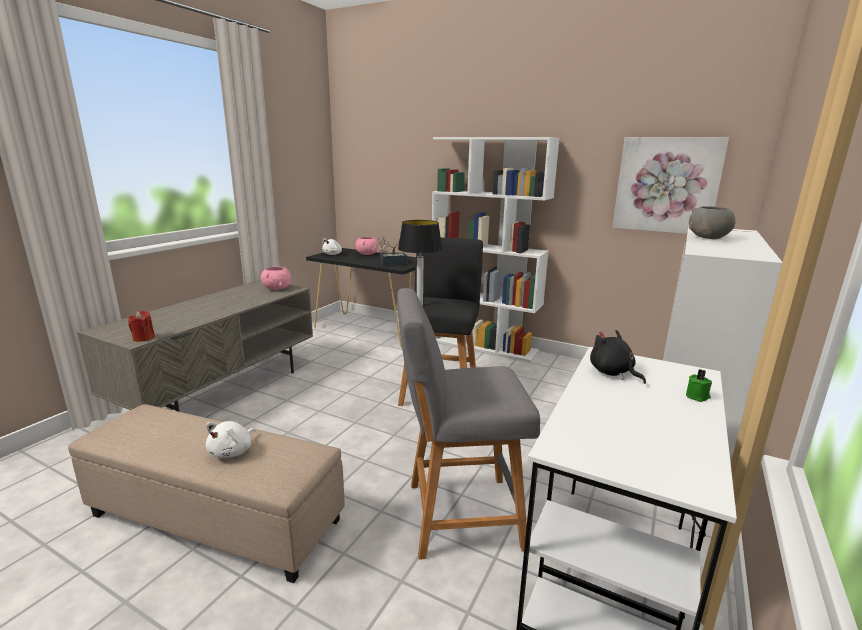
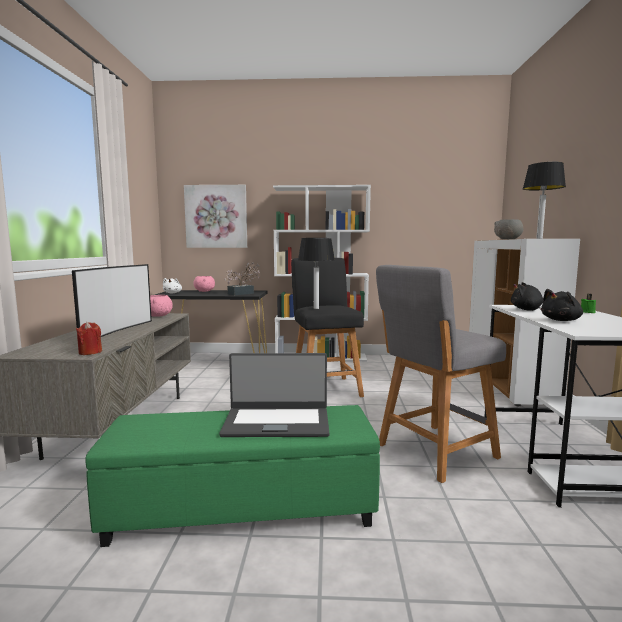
camera: 25 degrees left, 10 degrees down
(207, 309) = (115, 331): none -> television
(217, 516) = (243, 507): beige ottoman -> green ottoman
(233, 451) = (277, 422): white plush toy -> laptop
(600, 411) = (562, 320): none -> black plush toy
(666, 185) = (444, 219): picture -> picture (216, 216)
(734, 249) = (539, 238): none -> table lamp

